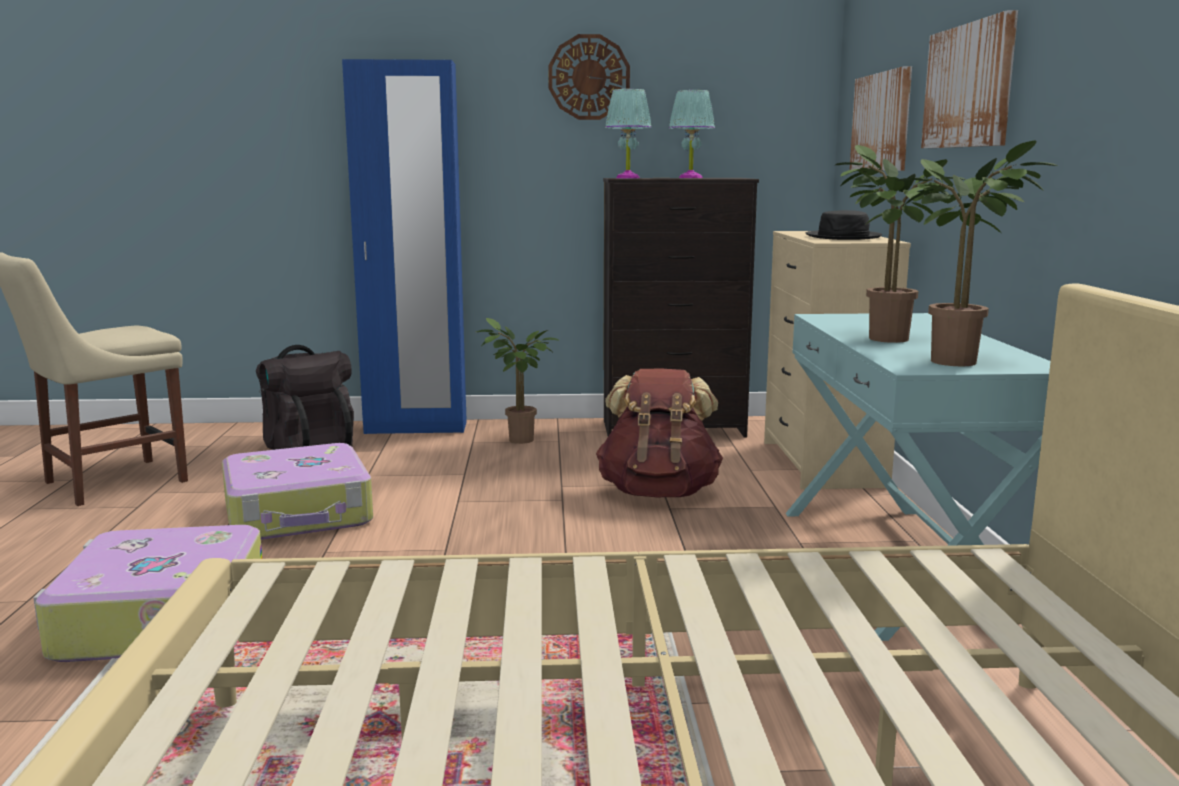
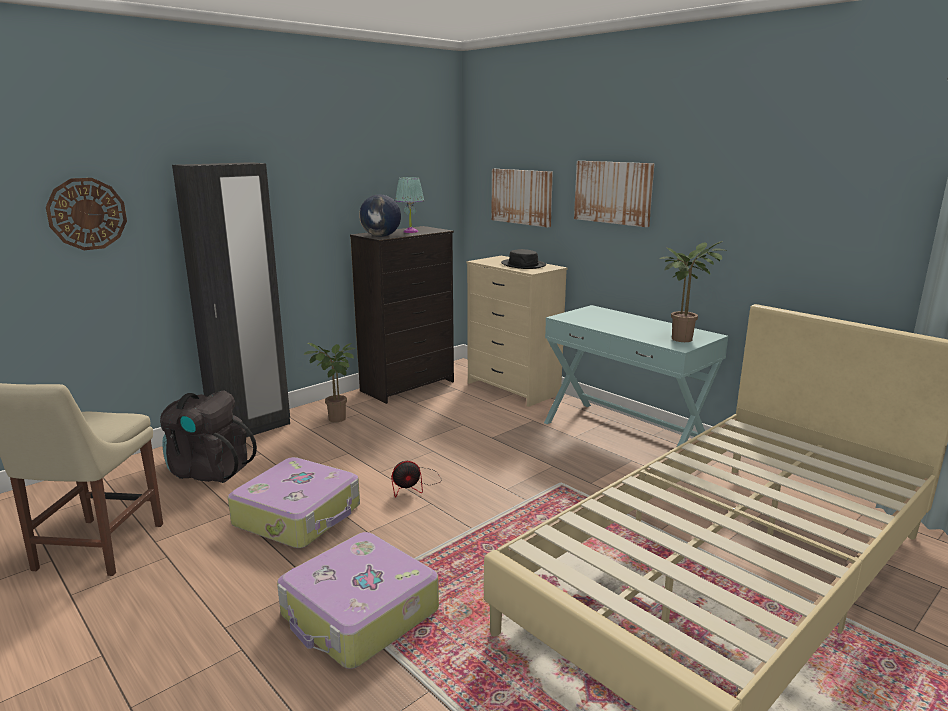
camera: 40 degrees left, 5 degrees up
(416, 428) = (251, 430): blue wardrobe -> black wardrobe
(466, 526) = (414, 485): none -> fan
(589, 77) = (334, 167): wall clock -> wall clock (87, 214)
(627, 178) = (381, 236): turquoise table lamp -> globe
(658, 493) = (471, 430): brown backpack -> none
(881, 339) = (624, 329): potted plant -> none

